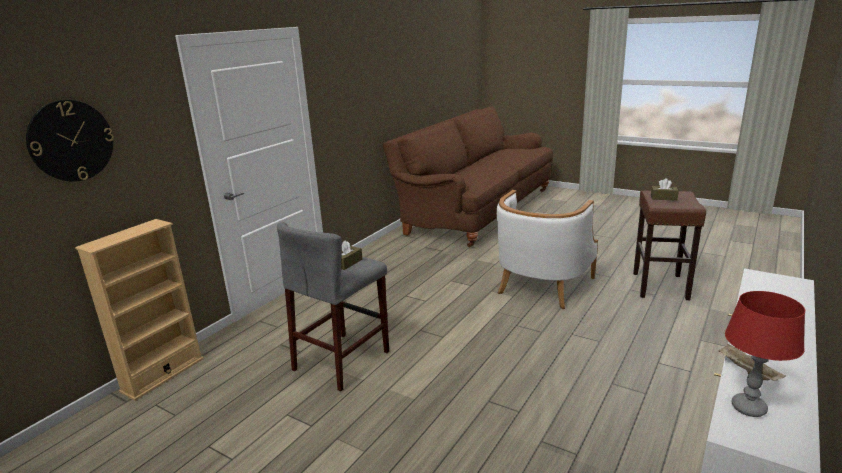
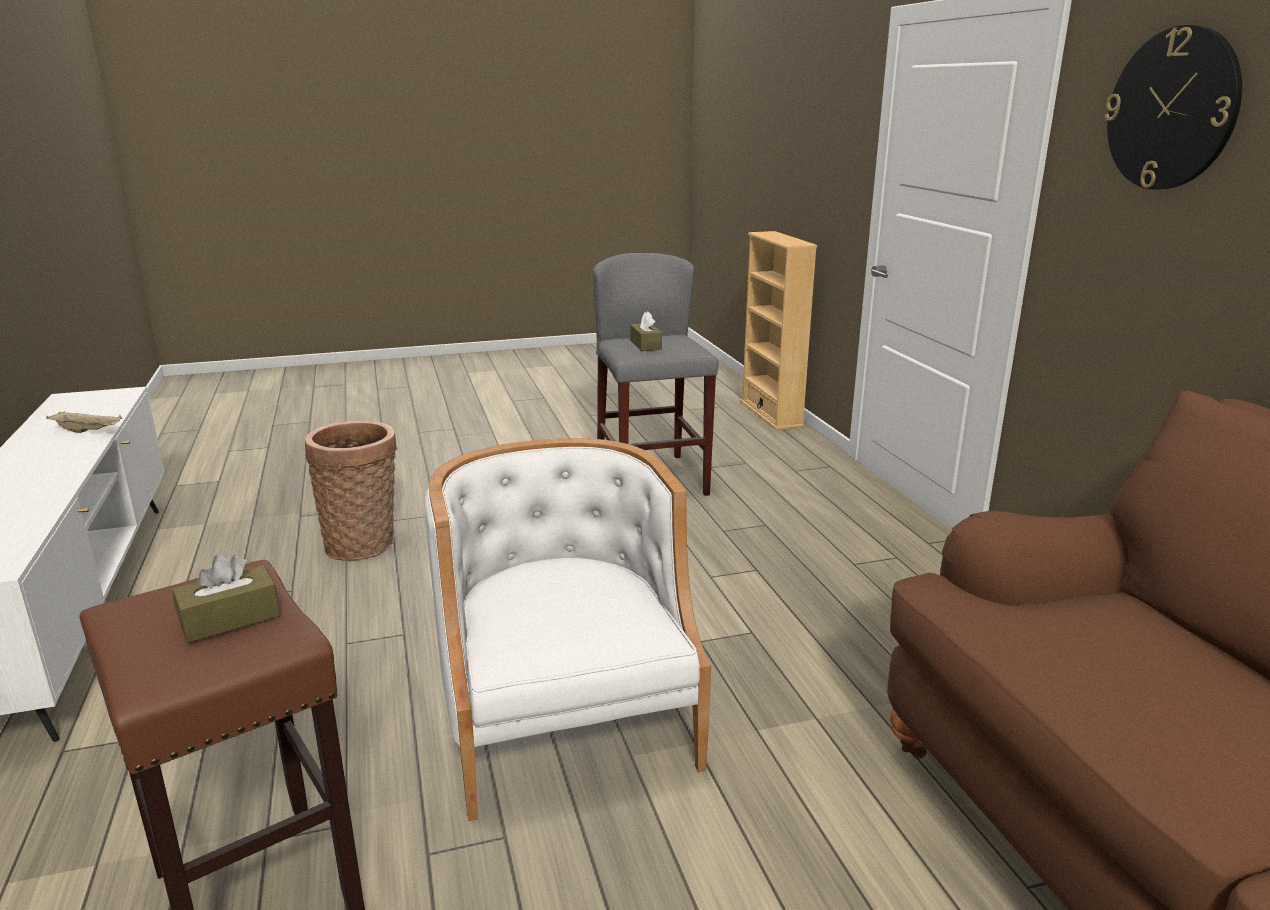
camera: 130 degrees right, 0 degrees up
(71, 141) = (801, 125): wall clock -> wall clock (1172, 109)
(551, 399) = (363, 543): none -> basket
(748, 407) = (98, 409): red table lamp -> none

